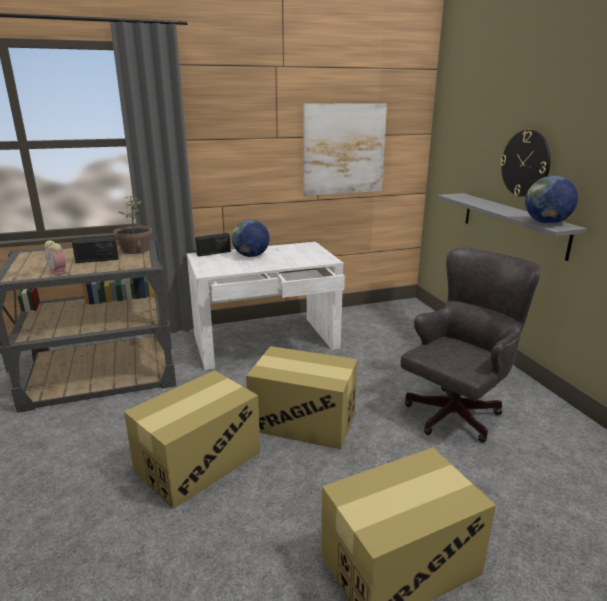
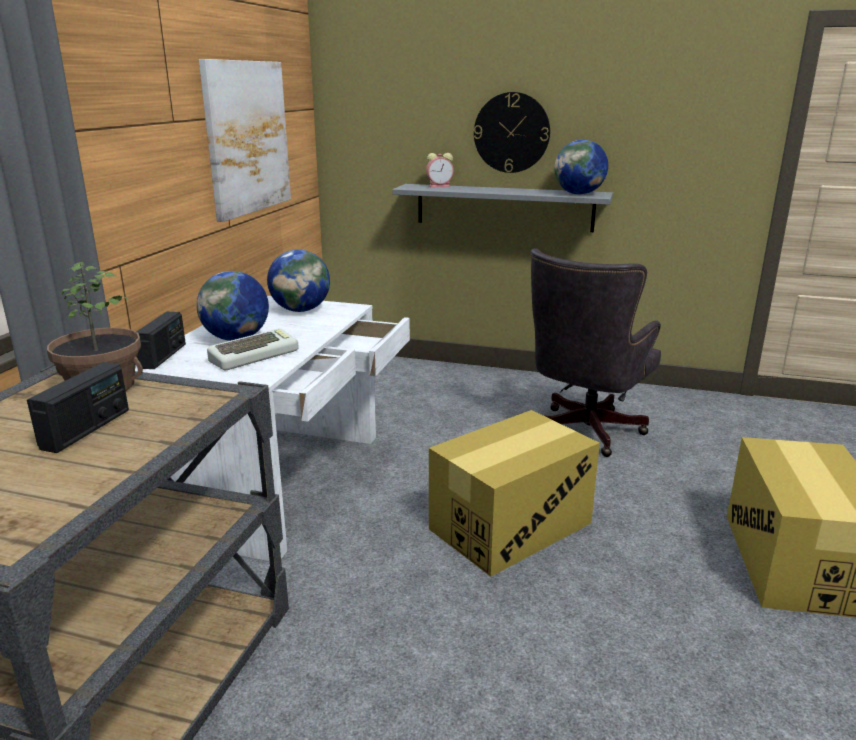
camera: 55 degrees left, 0 degrees up
(58, 271) = (88, 478): alarm clock -> alarm clock (440, 186)
(198, 462) = (524, 648): cardboard box -> none
(236, 264) = (254, 355): none -> keyboard
(308, 254) = (301, 310): none -> globe
(455, 412) = (585, 432): grey office chair -> grey office chair turned 135 degrees counterclockwise

